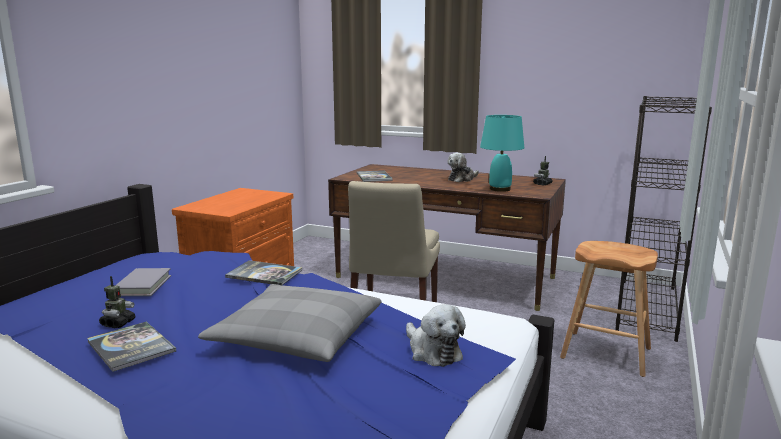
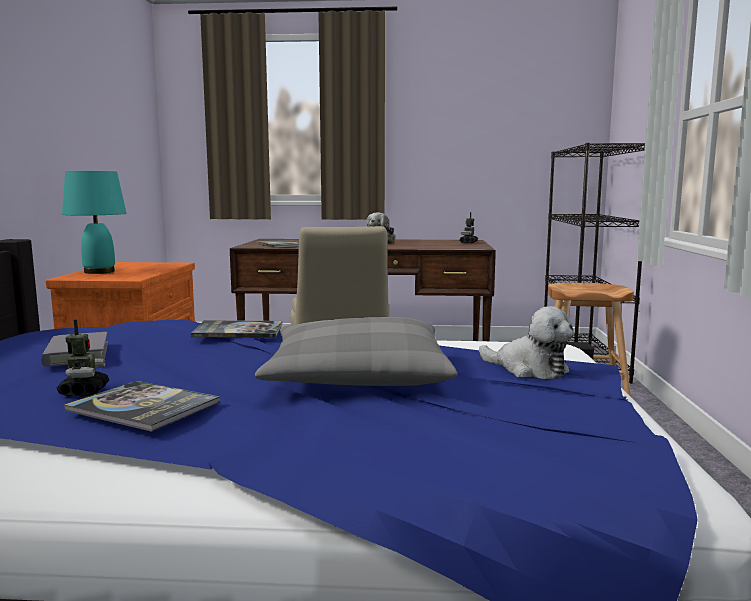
camera: 20 degrees left, 5 degrees down
(500, 189) = (434, 246): turquoise table lamp -> turquoise table lamp (100, 271)

